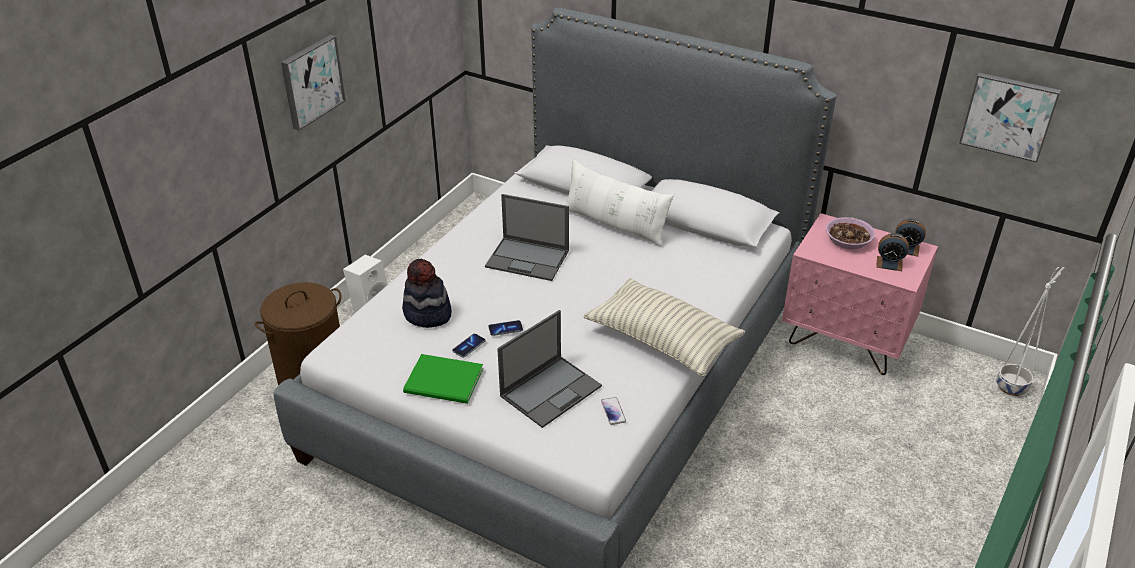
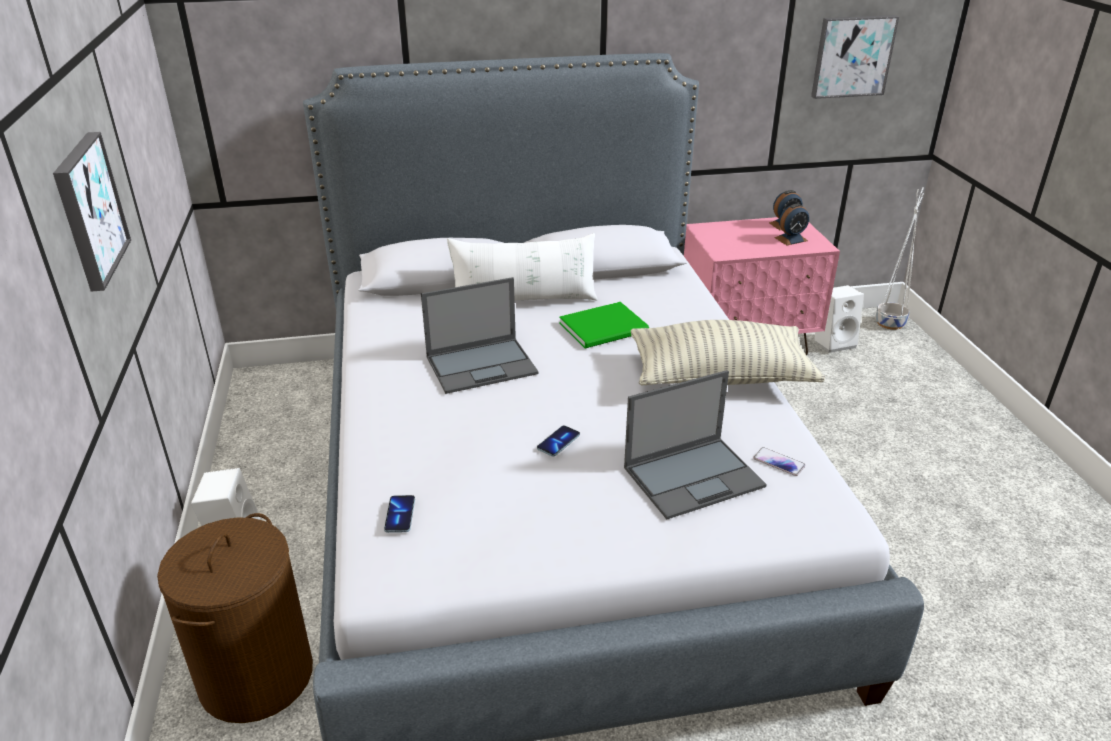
camera: 40 degrees left, 5 degrees down
(427, 314) = (448, 472): hat -> none
(445, 382) = (573, 534): green book -> green book (606, 328)
(469, 346) = (544, 481): phone -> phone (400, 515)
(551, 390) = (694, 476): laptop -> laptop turned 60 degrees clockwise
(848, 240) = (737, 235): bowl -> none
(929, 376) = (833, 342): none -> white speaker

